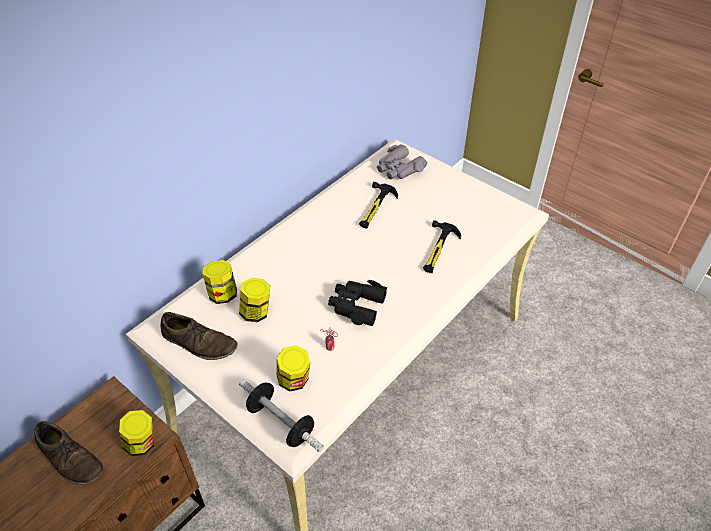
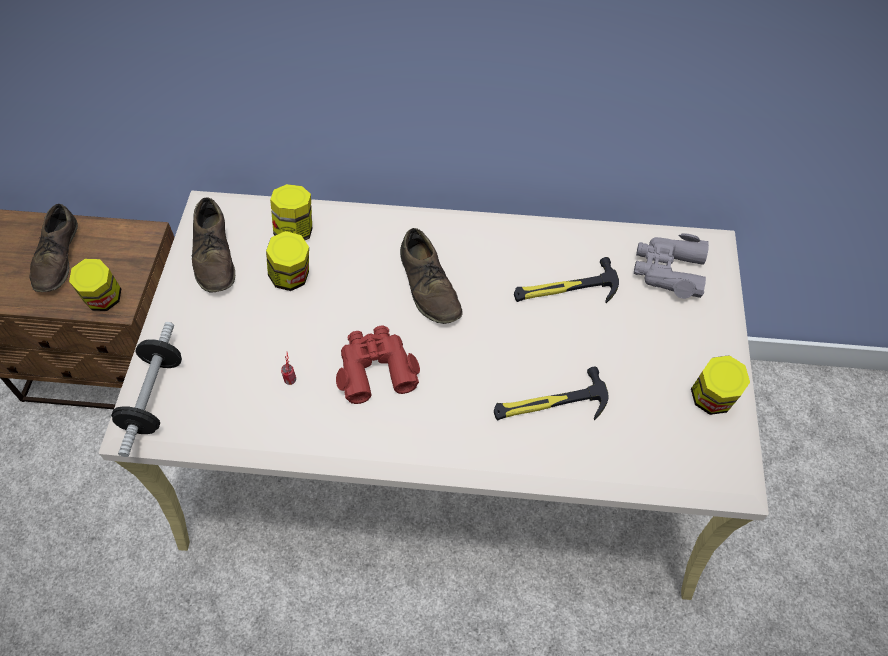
camera: 55 degrees right, 10 degrees up
(294, 380) = (219, 374): jar -> jar (711, 400)
(323, 256) = (429, 286): none -> brown shoe
(356, 306) = (375, 368): black binoculars -> red binoculars

